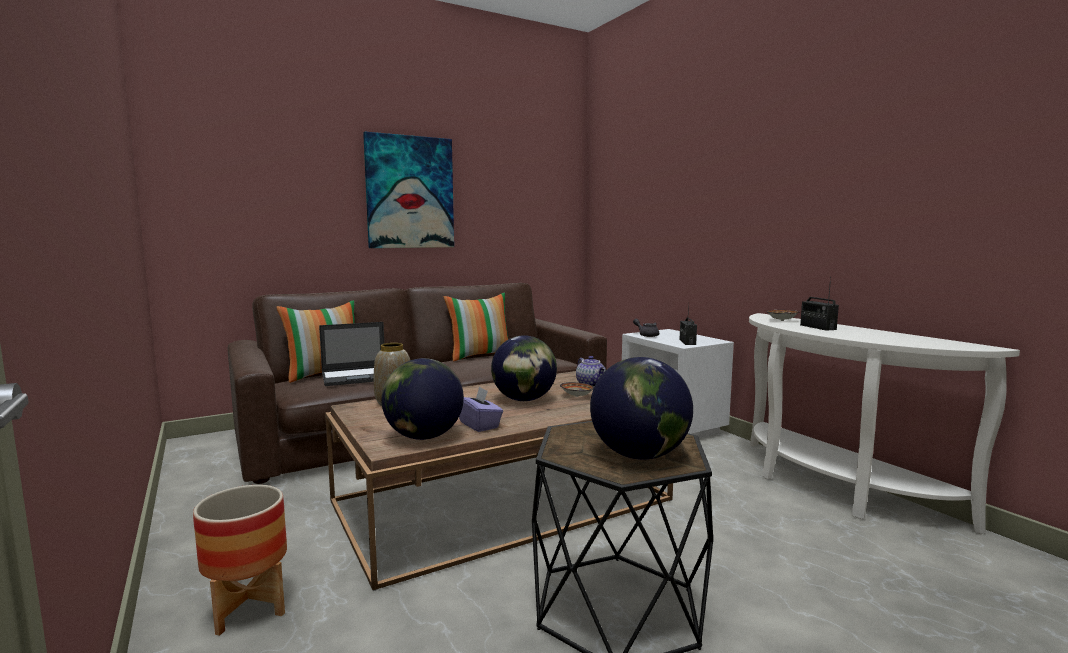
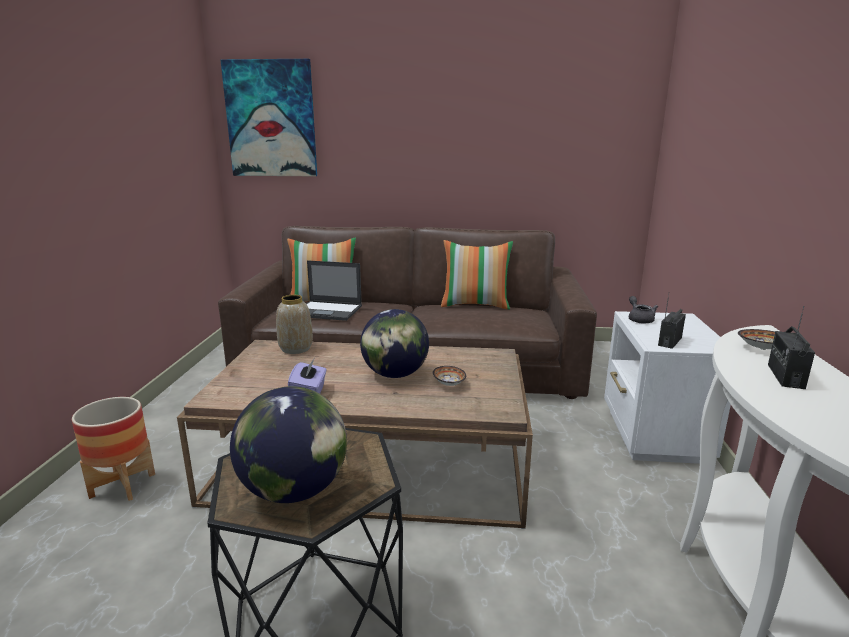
camera: 35 degrees right, 10 degrees up
(410, 192) = (436, 128): picture -> picture (271, 119)
(423, 436) = (251, 393): globe -> none
(591, 384) = (491, 372): teapot -> none

